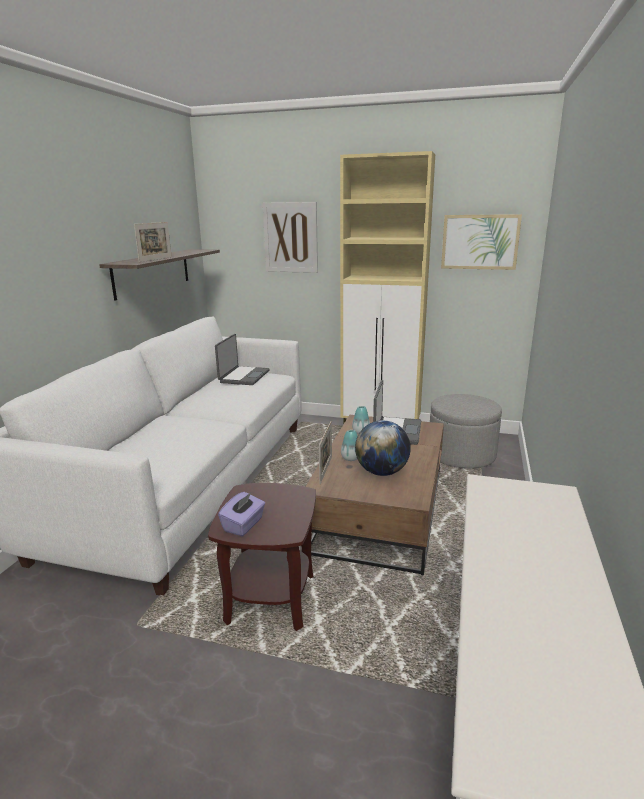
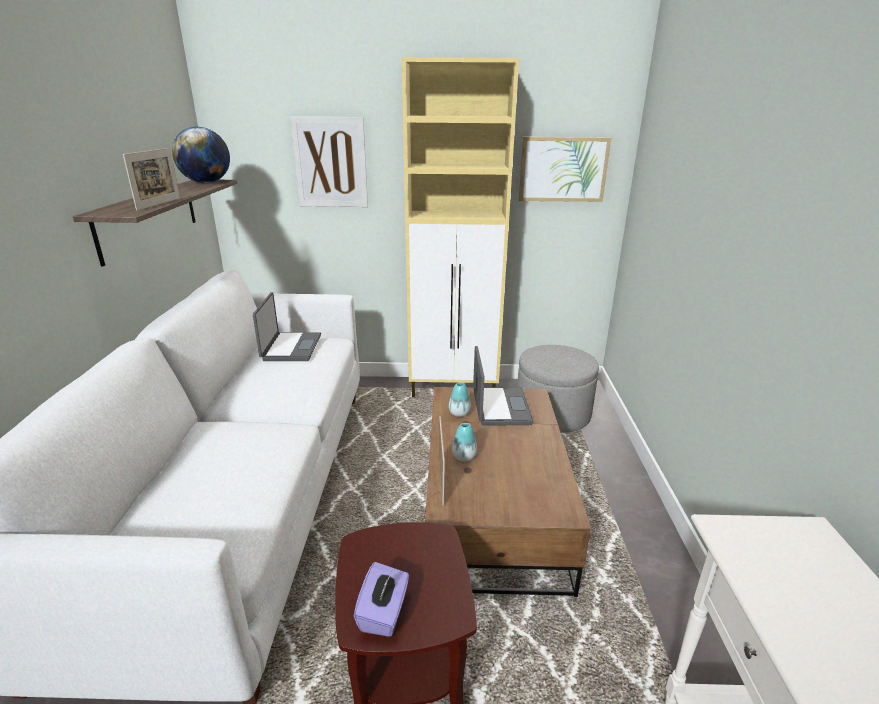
camera: 15 degrees left, 5 degrees up
(382, 472) = (510, 474): globe -> globe (206, 183)

